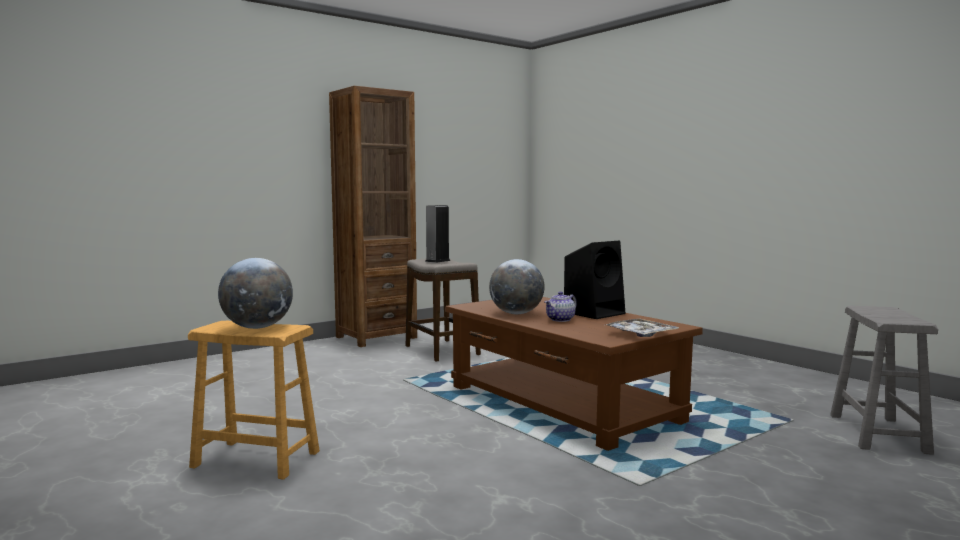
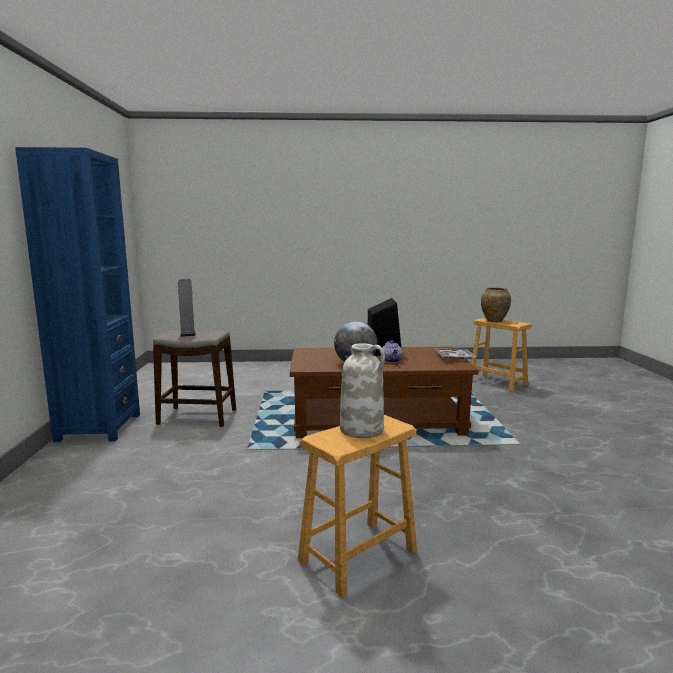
camera: 55 degrees left, 5 degrees up
(257, 327) = (362, 430): globe -> white vase
(376, 337) = (99, 427): brown bookcase -> blue bookcase
(875, 311) = (494, 321): none -> brown vase
(877, 433) = (497, 383): grey stool -> brown stool

